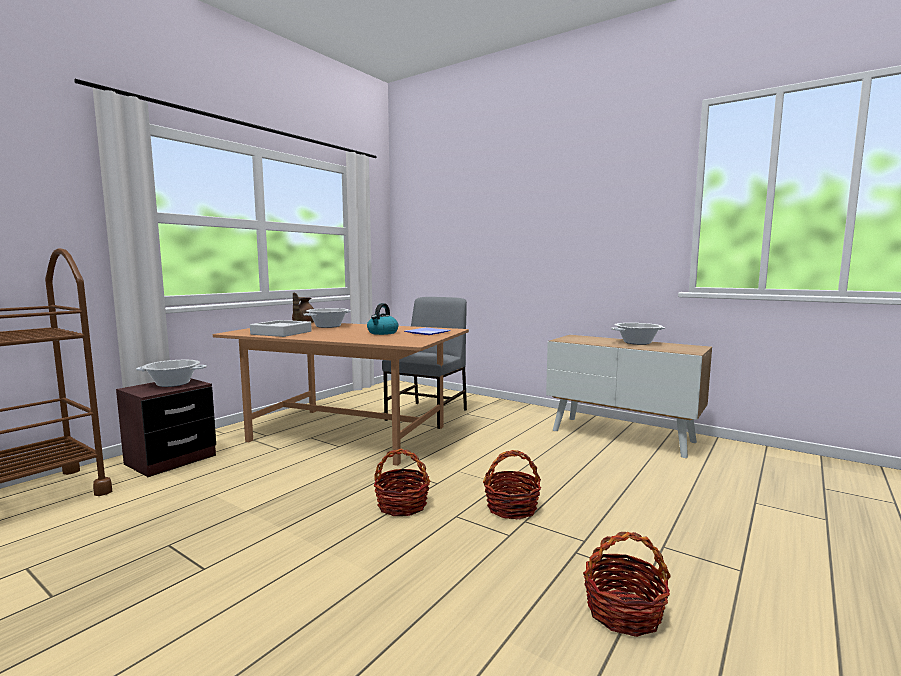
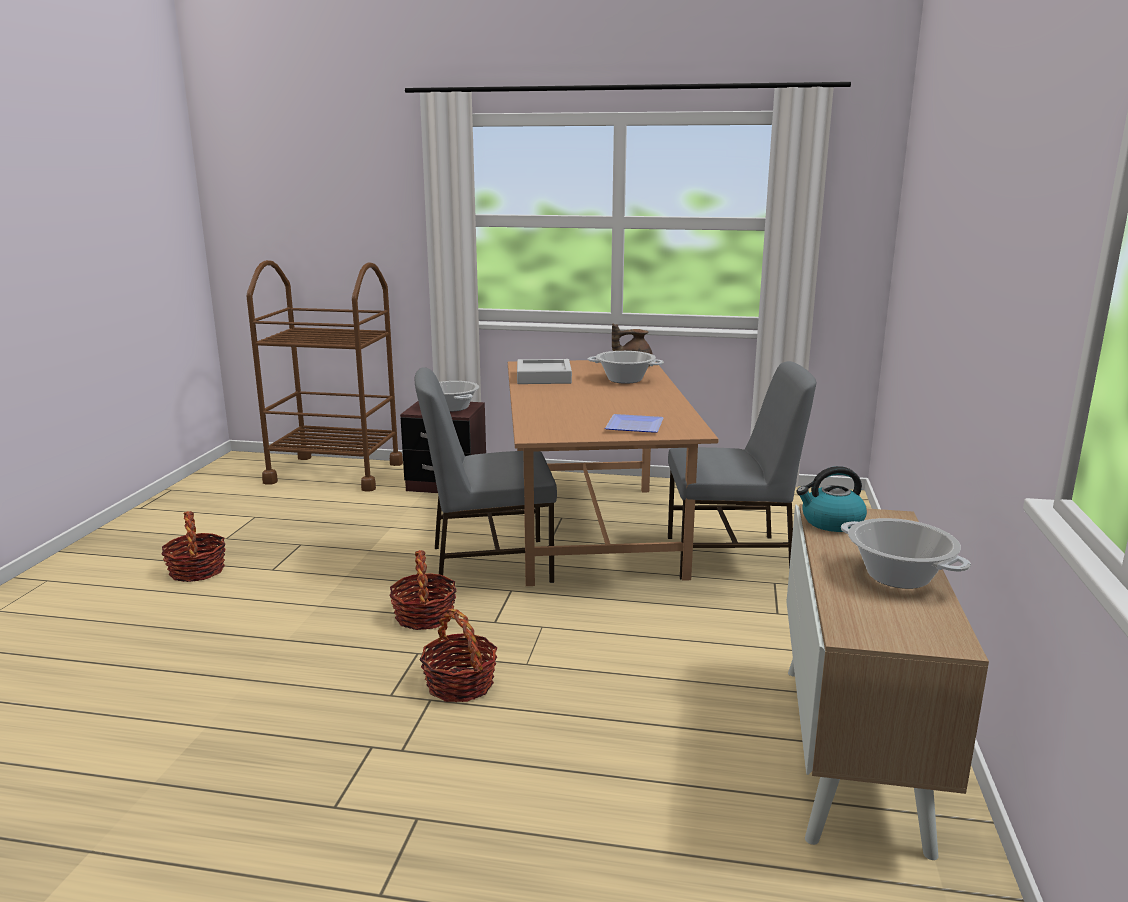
camera: 65 degrees right, 10 degrees up
(347, 470) = (488, 564): none -> grey chair
(382, 333) = (604, 409): kettle -> kettle (831, 522)
(623, 612) = (260, 792): basket -> basket (197, 571)

